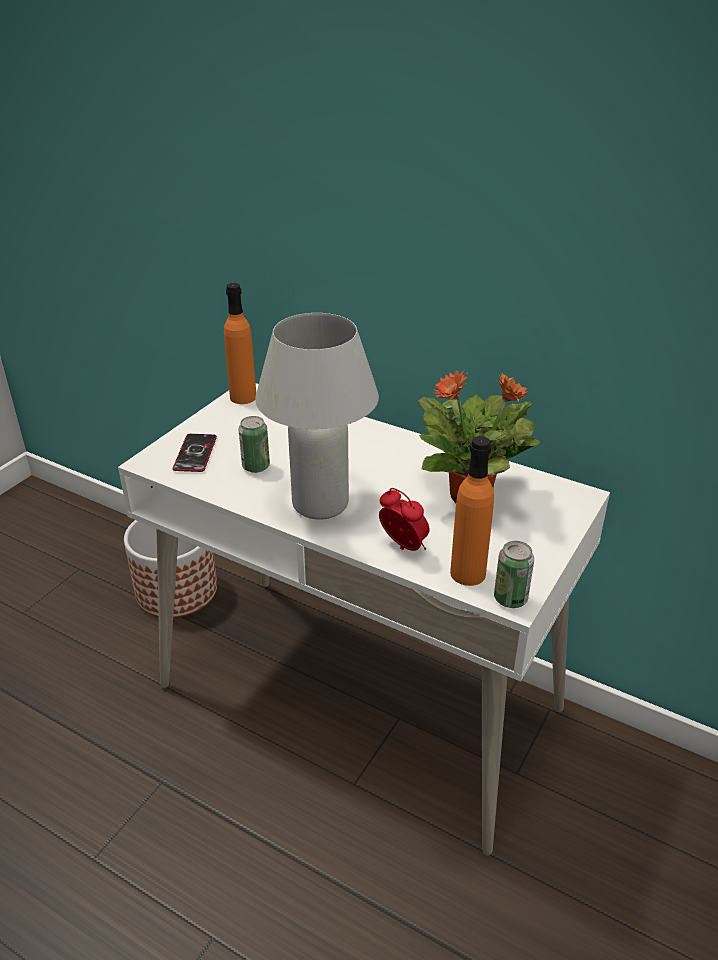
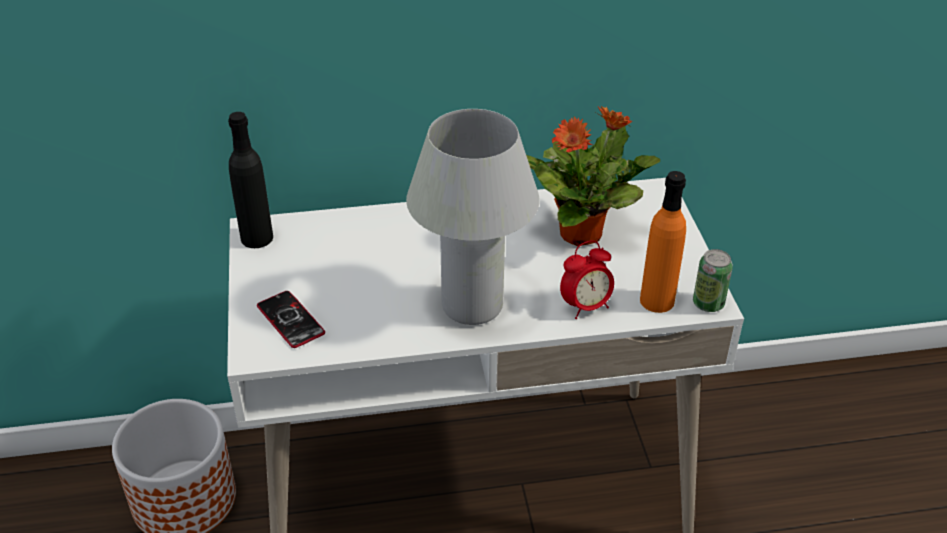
camera: 40 degrees left, 5 degrees up
(243, 397) = (257, 238): orange bottle -> black bottle
(256, 466) = (367, 302): can -> none
(403, 547) = (585, 307): alarm clock -> alarm clock turned 150 degrees clockwise

